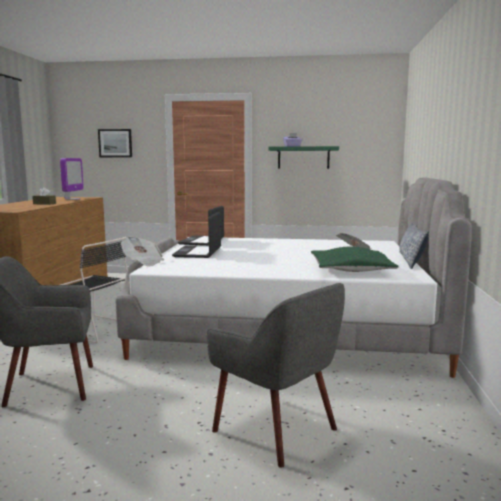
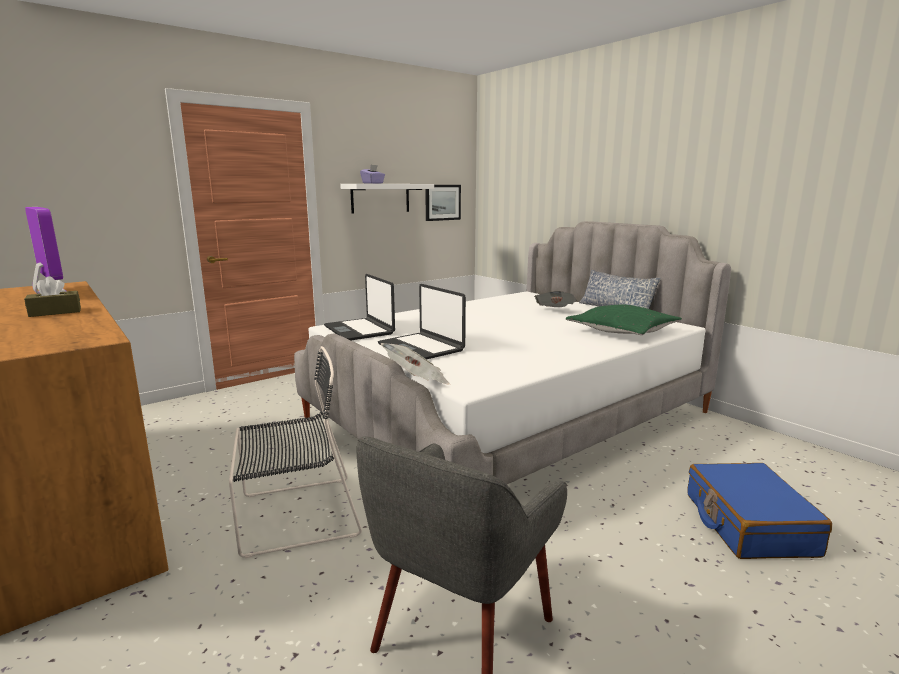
camera: 45 degrees left, 5 degrees up
(115, 143) = (66, 174): picture -> picture (442, 202)
(277, 430) = (748, 524): grey armchair -> blue suitcase
(303, 157) = (380, 198): green shelf -> white shelf

